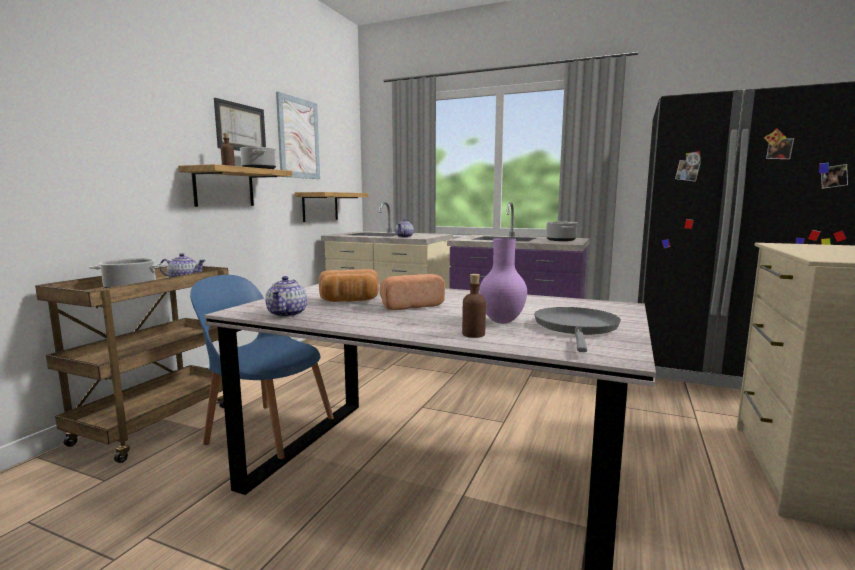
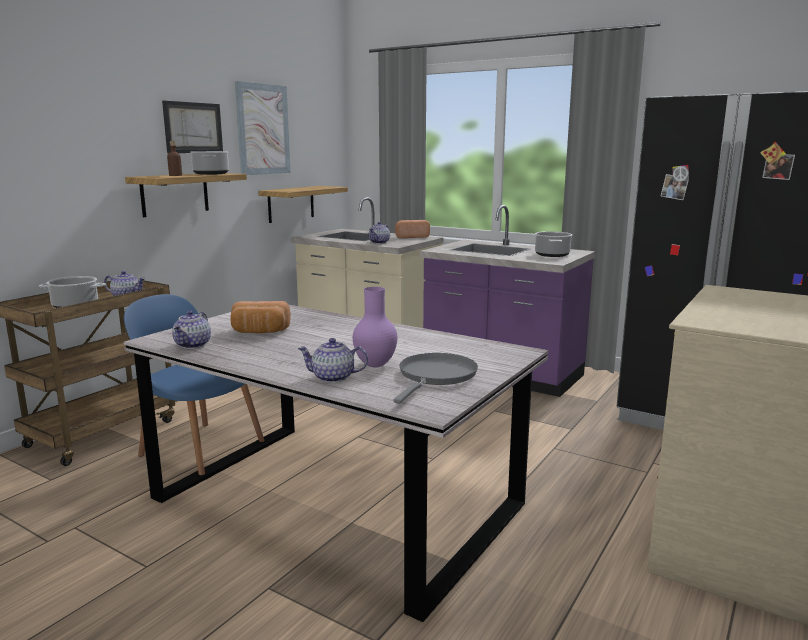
camera: 10 degrees right, 5 degrees up
(409, 306) = (310, 341): bread -> bread (411, 237)
(473, 334) = (333, 378): brown bottle -> teapot

